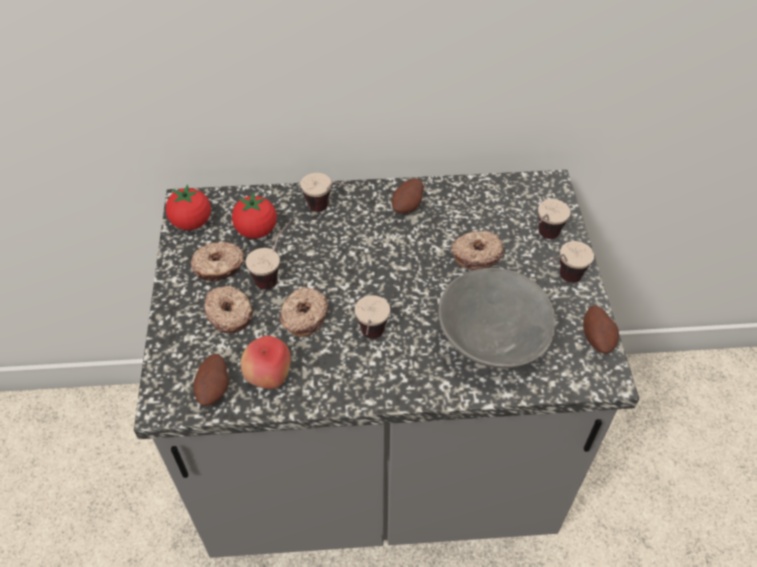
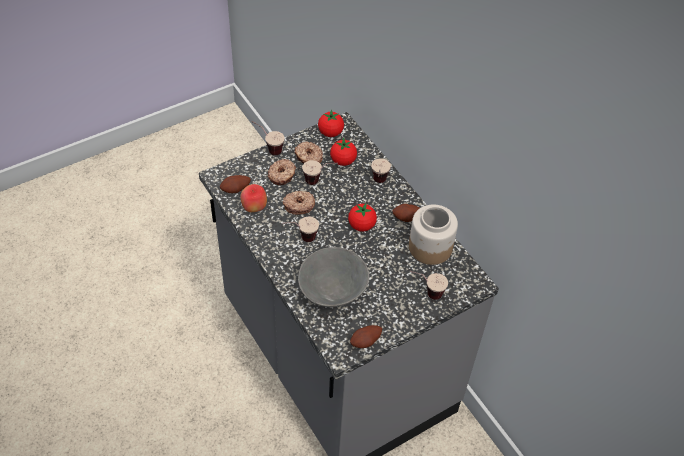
camera: 60 degrees right, 0 degrees up
(389, 259) = (361, 225): none -> tomato
(469, 204) = (429, 247): none -> jar
(476, 254) = (391, 264): donut -> none
(561, 281) = (398, 312): cup -> cup (268, 148)

